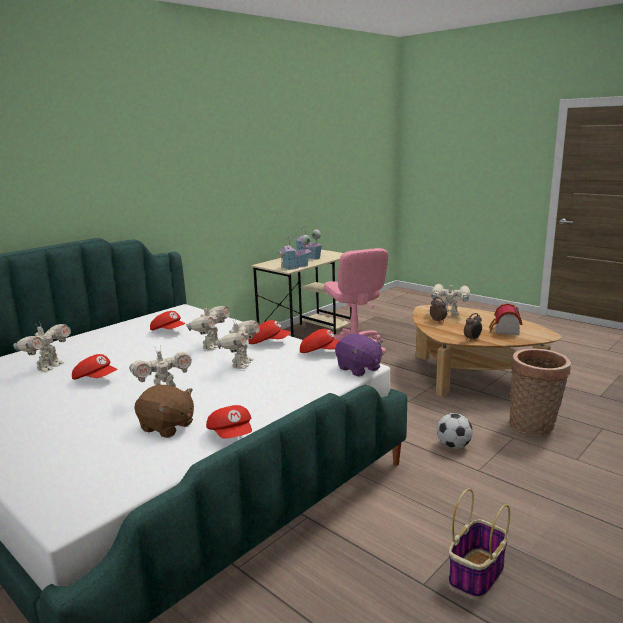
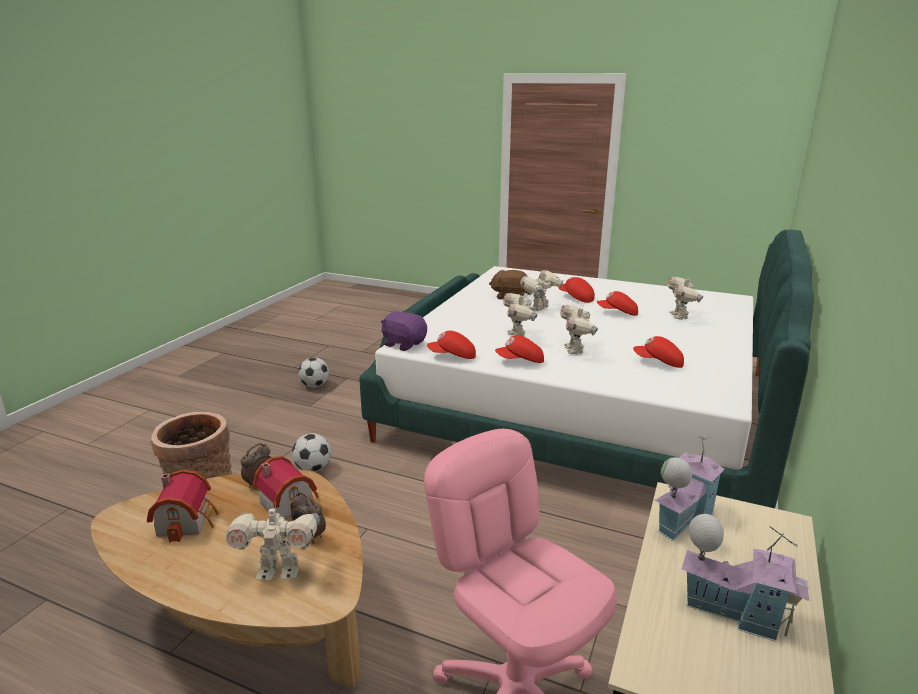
camera: 160 degrees right, 5 degrees up
(232, 435) = (464, 297): red cap -> red cap (575, 298)
(451, 331) = (289, 502): none -> toy house
(476, 574) = (315, 385): basket -> football

